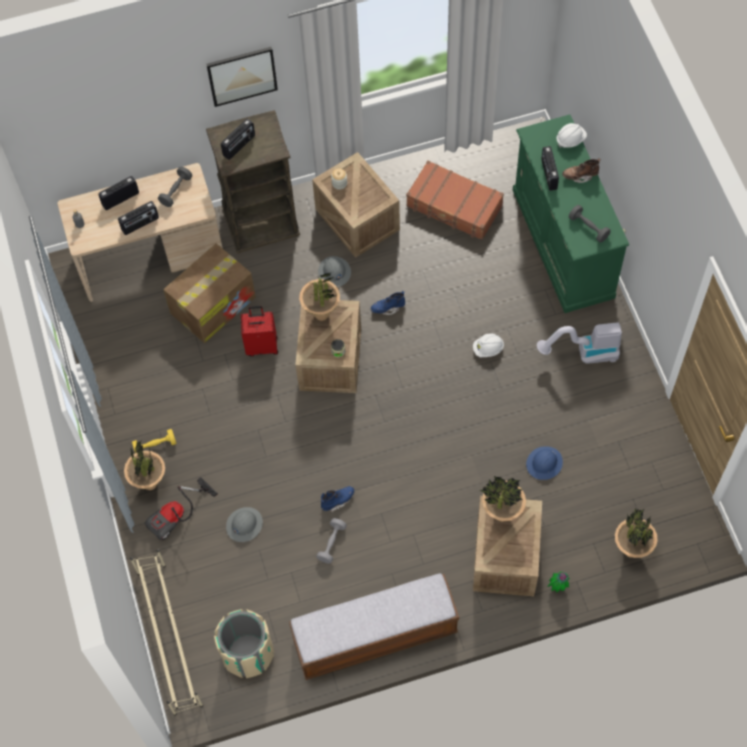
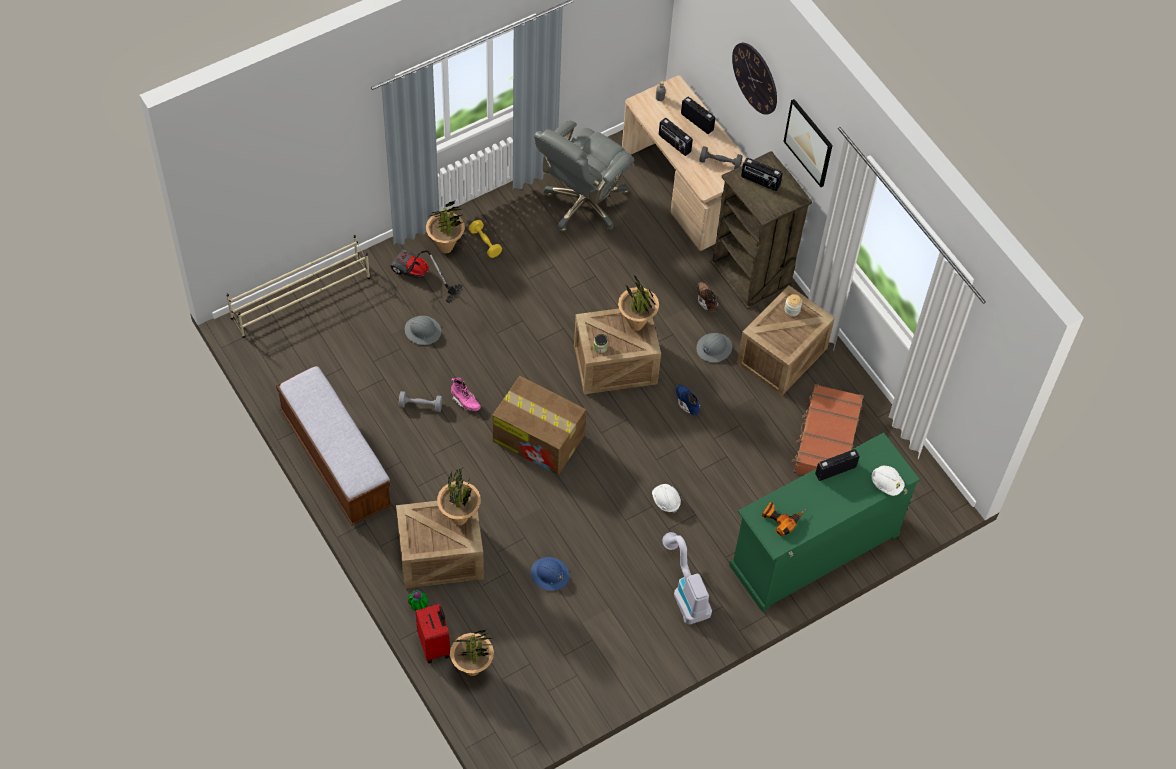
camera: 70 degrees right, 5 degrees down
(138, 348) = (582, 205): none -> grey office chair
(149, 101) = (755, 78): none -> wall clock
(214, 304) = (646, 255): cardboard box -> cardboard box (539, 439)
(247, 653) = (298, 361): beige trash can -> none
(262, 346) = (613, 304): red suitcase -> red suitcase (435, 645)
(337, 500) = (465, 401): blue boot -> pink boot
(580, 176) = (843, 500): brown boot -> brown boot (706, 300)
(588, 228) = (781, 518): grey dumbbell -> power drill

